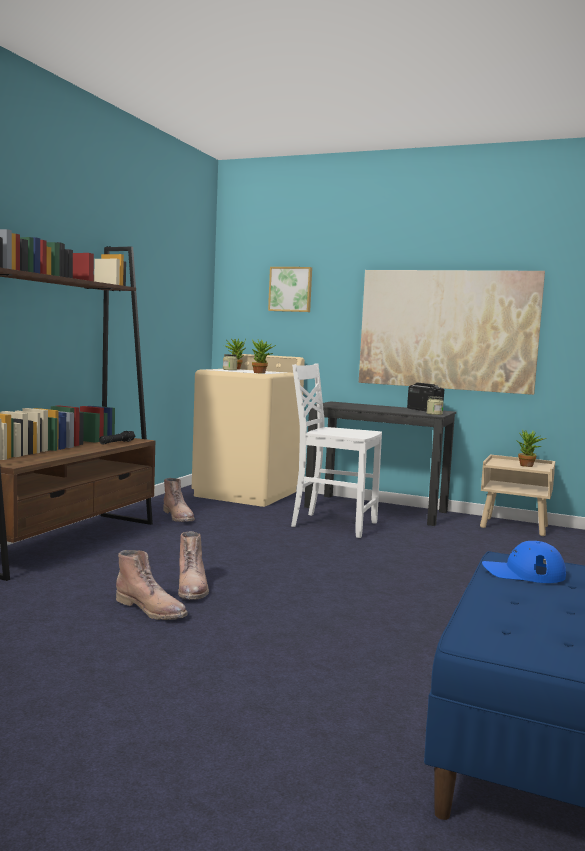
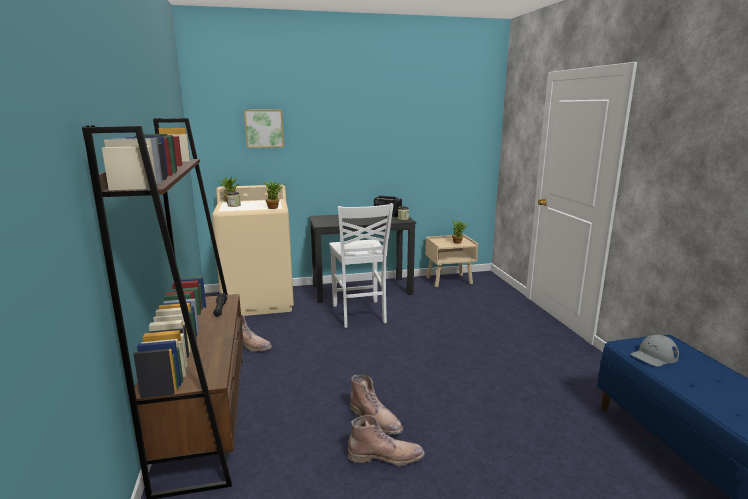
camera: 35 degrees left, 10 degrees up
(332, 524) = (359, 314): white chair -> white chair turned 90 degrees counterclockwise
(447, 330) = (392, 154): picture -> none
(523, 572) = (654, 356): blue cap -> grey cap

